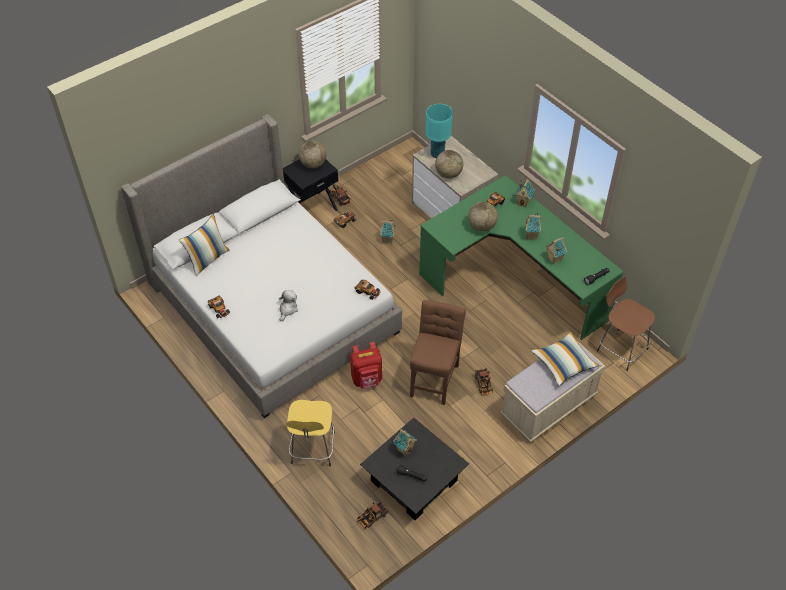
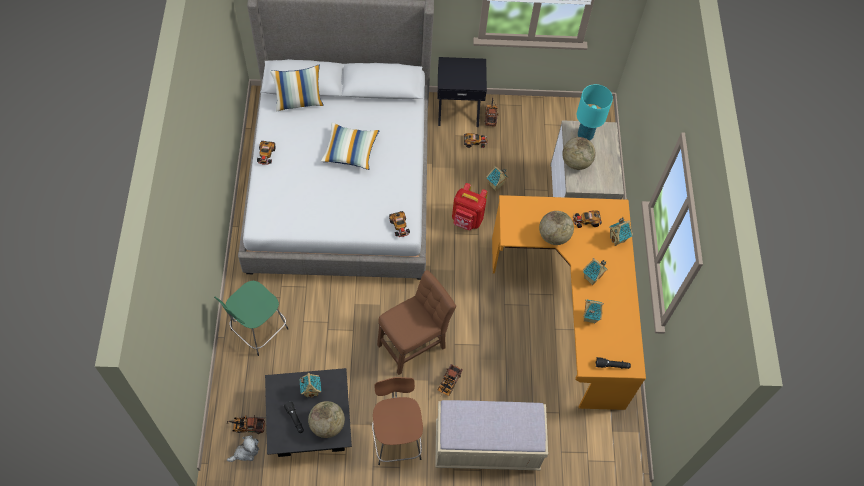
camera: 35 degrees right, 10 degrees up
(288, 309) = (319, 194): plush toy -> plush toy (246, 452)
(312, 449) = (258, 330): yellow stool -> green stool
(313, 164) = (470, 71): globe -> globe (327, 425)
(367, 380) = (356, 302): red backpack -> red backpack (467, 220)
(514, 282) = (570, 307): green desk -> orange desk
(564, 363) = (510, 422): pillow -> pillow (350, 151)
(620, 348) = (607, 445): brown stool -> brown stool (397, 439)

